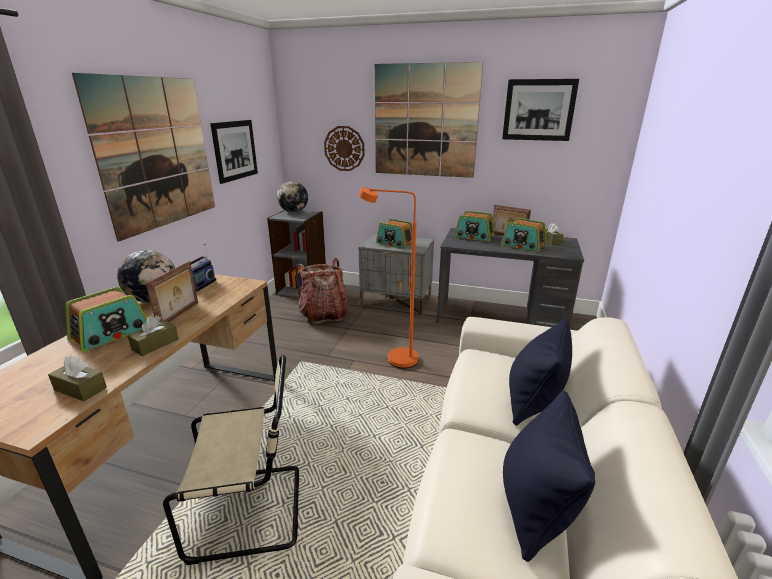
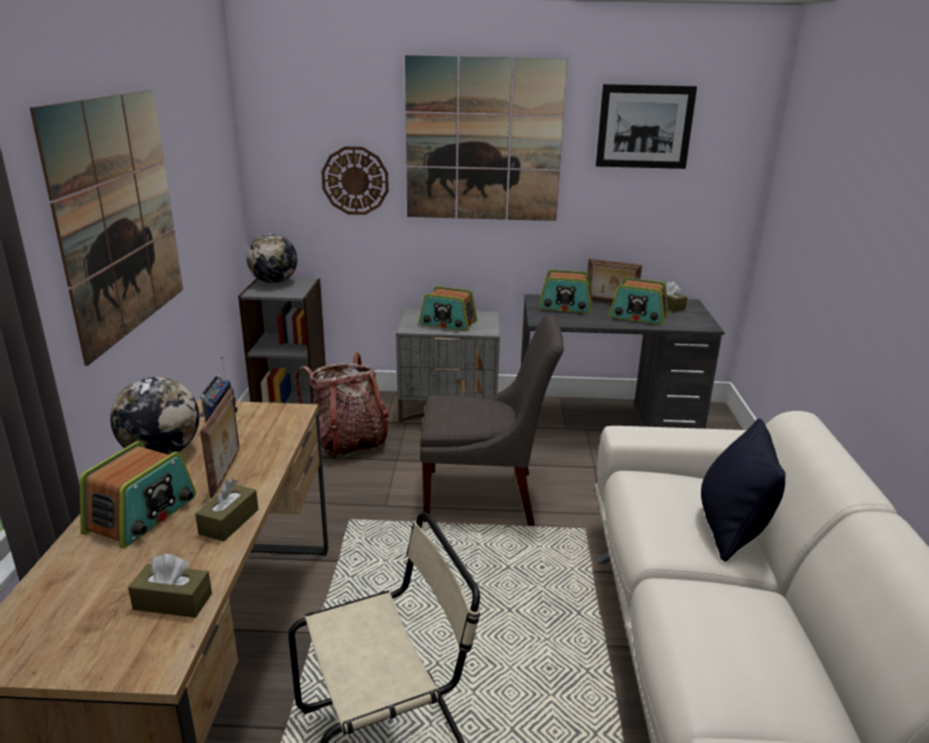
camera: 15 degrees left, 0 degrees up
(235, 150) = (198, 194): picture -> none
(394, 358) = (486, 496): orange floor lamp -> grey chair
(535, 509) = (791, 653): black pillow -> none

